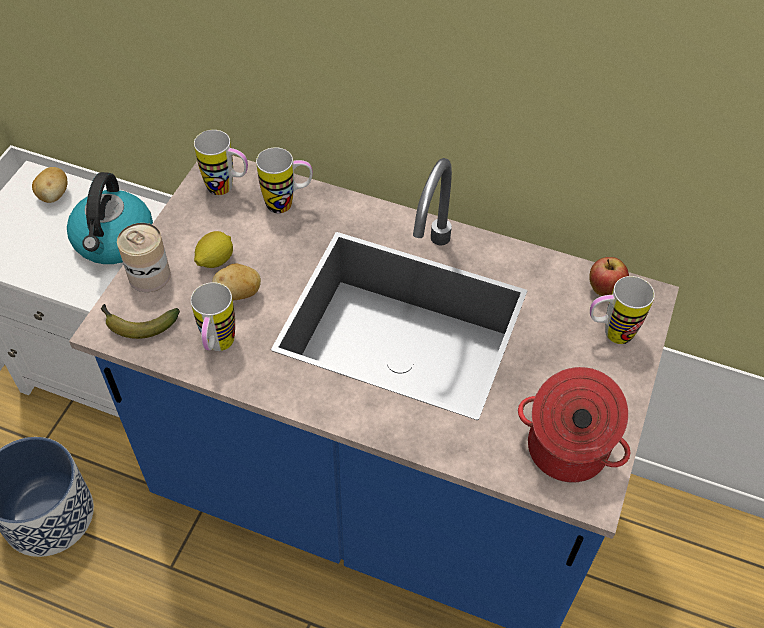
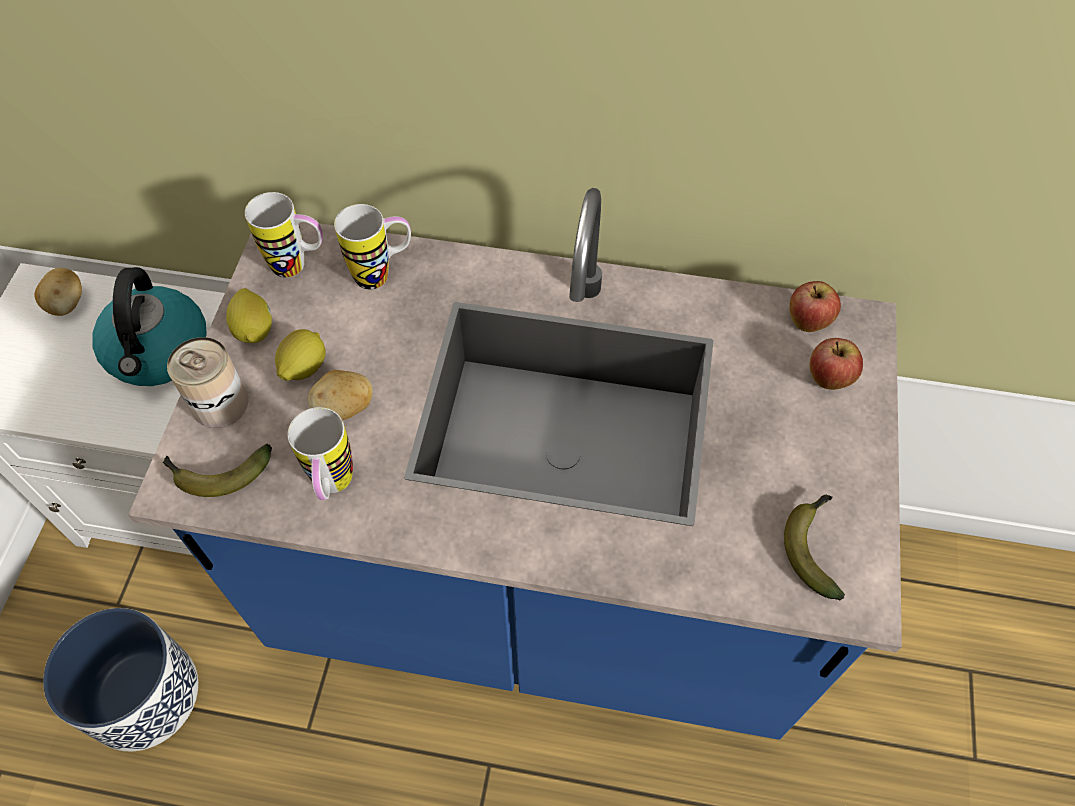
camera: 10 degrees left, 5 degrees up
(185, 228) = (254, 329): none -> lemon
(565, 450) = (813, 546): cooking pot -> banana
(609, 334) = (828, 380): mug -> apple

